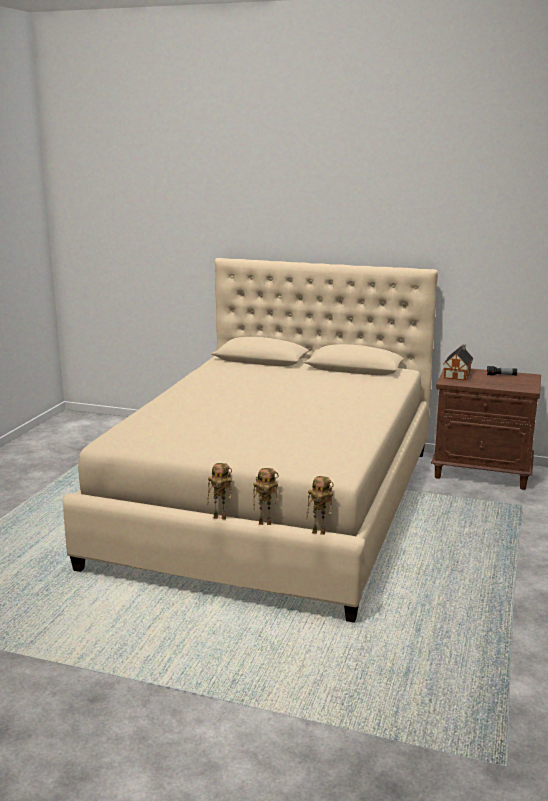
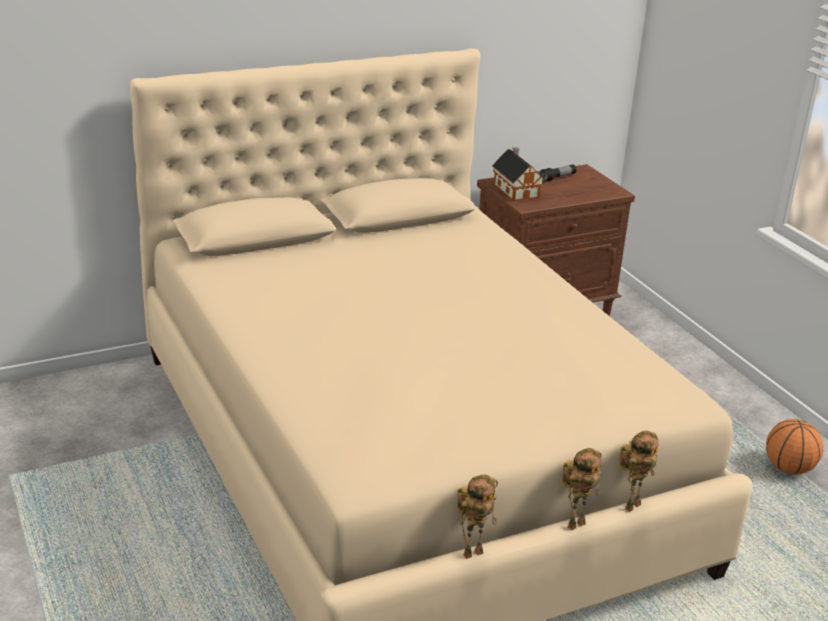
camera: 45 degrees left, 10 degrees up
(320, 532) = (699, 488): toy robot -> toy robot (473, 552)
(508, 600) = (788, 469): none -> basketball

